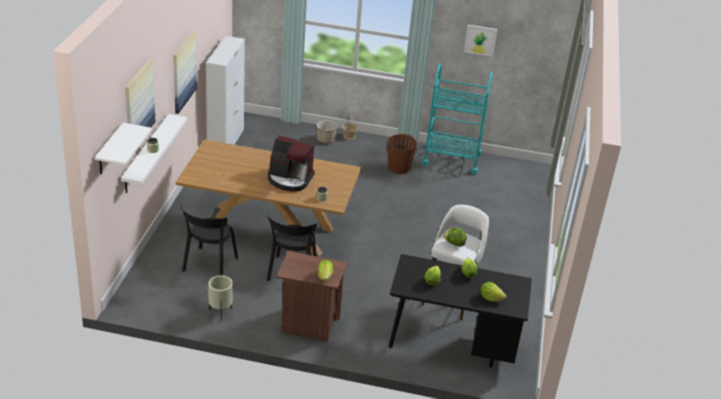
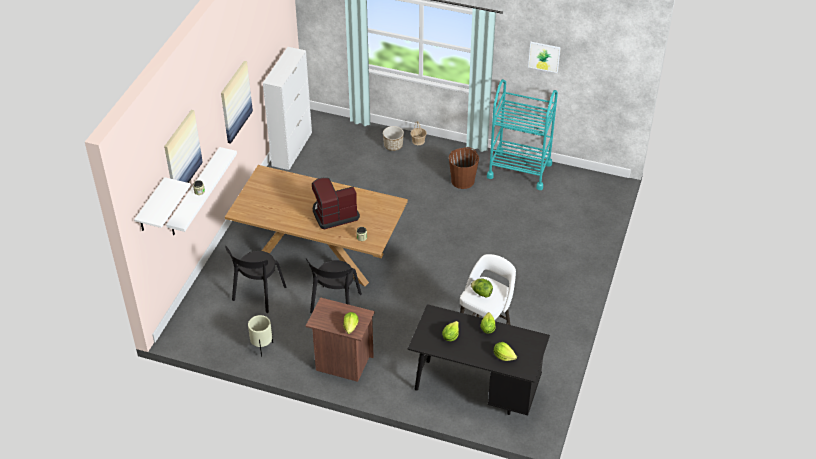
camera: 10 degrees right, 10 degrees up
(290, 179) = (334, 214): coffee machine -> coffee machine turned 135 degrees clockwise

